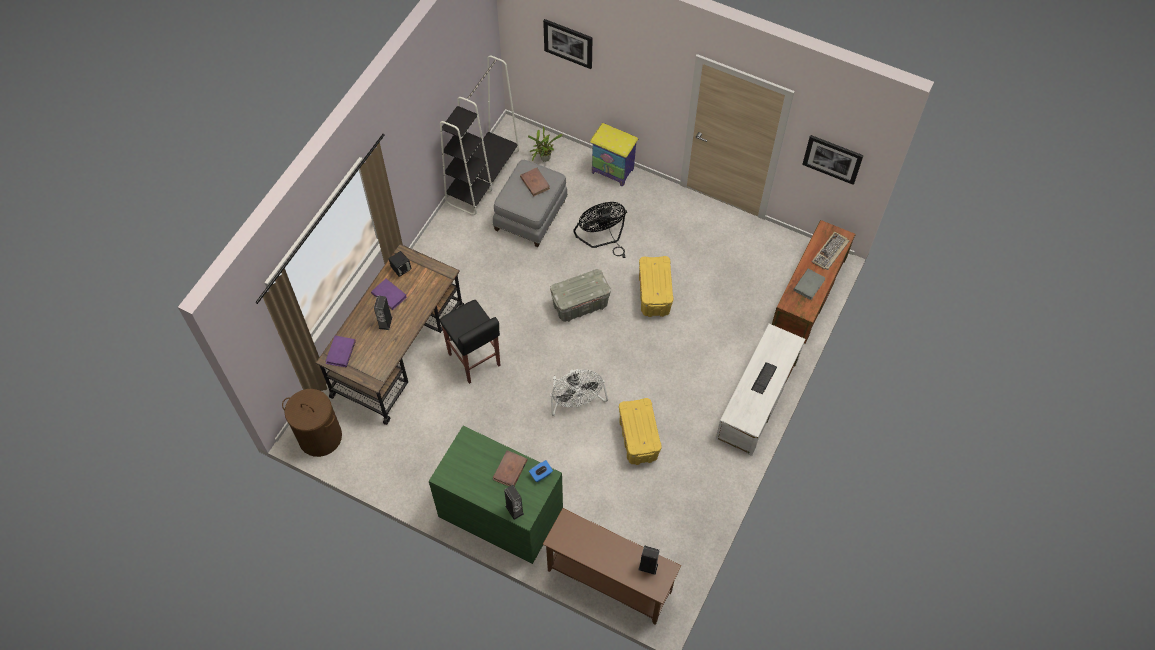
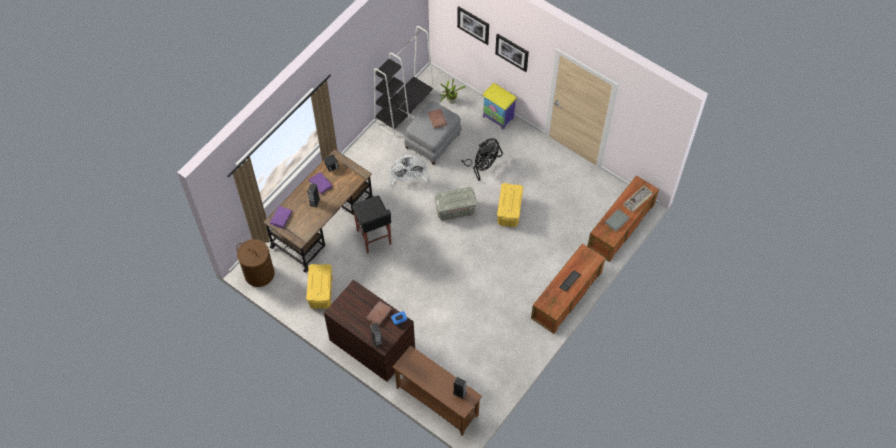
camera: 10 degrees right, 0 degrees up
(500, 512) = (372, 344): green dresser -> brown dresser
(574, 399) = (437, 275): white fan -> white fan (407, 177)
(604, 238) = (482, 165): black fan -> black fan turned 135 degrees clockwise
(638, 439) = (476, 310): yellow storage box -> yellow storage box (321, 292)
(758, 399) = (567, 296): white bench -> brown bench
(832, 159) = (643, 134): picture -> picture (512, 52)

